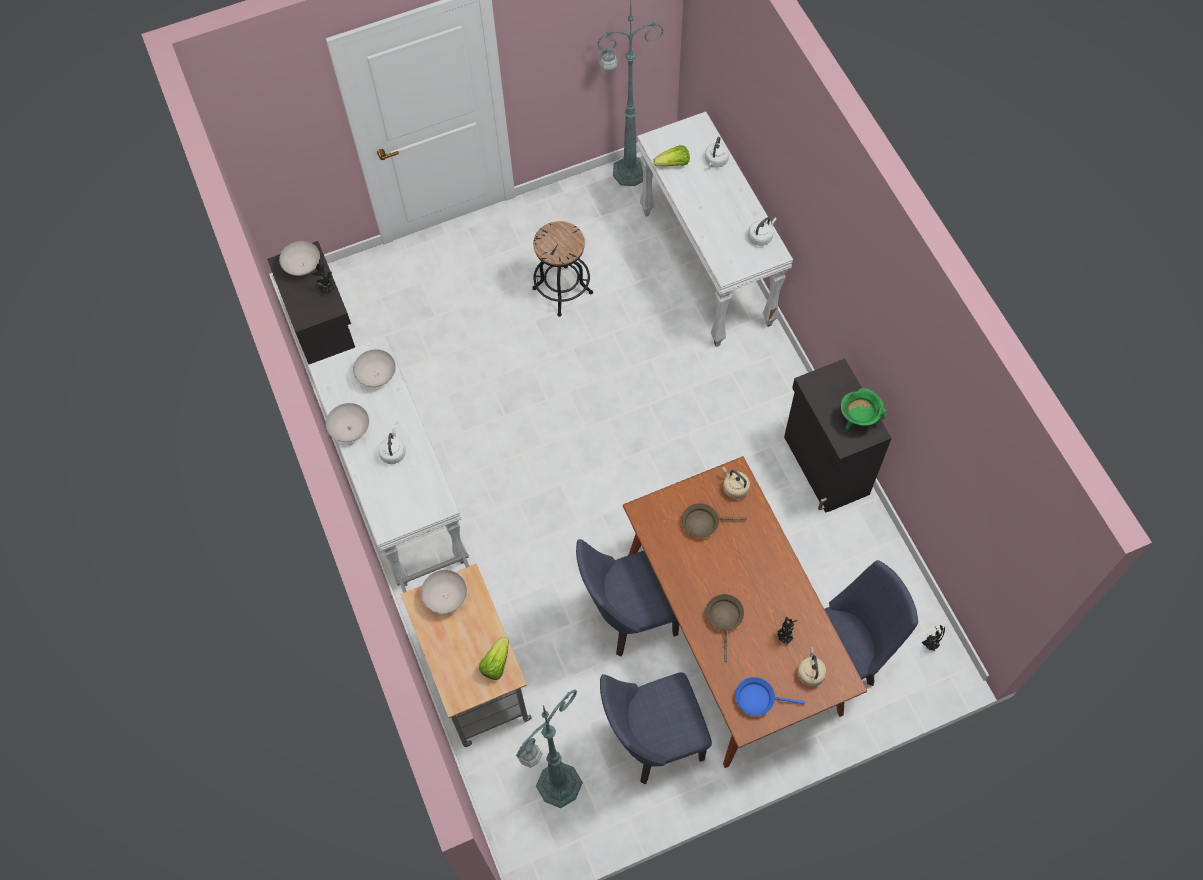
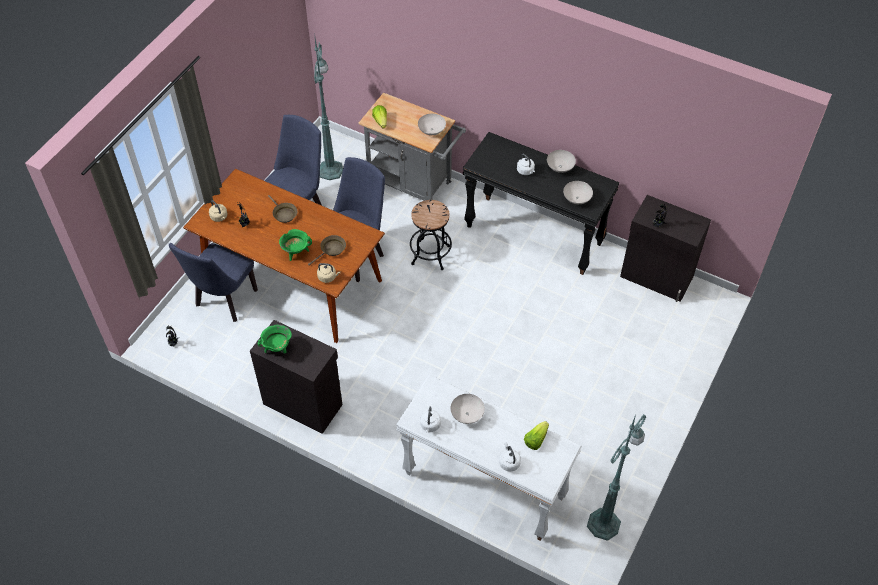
camera: 140 degrees right, 10 degrees down
(302, 265) = (687, 228): white bowl -> white bowl (467, 415)
(400, 494) = (534, 234): white console table -> black console table
(562, 290) = (562, 404): black stool -> black stool (430, 255)
(748, 548) = (296, 252): none -> green cooking pot
(758, 698) = (239, 191): blue frying pan -> none

